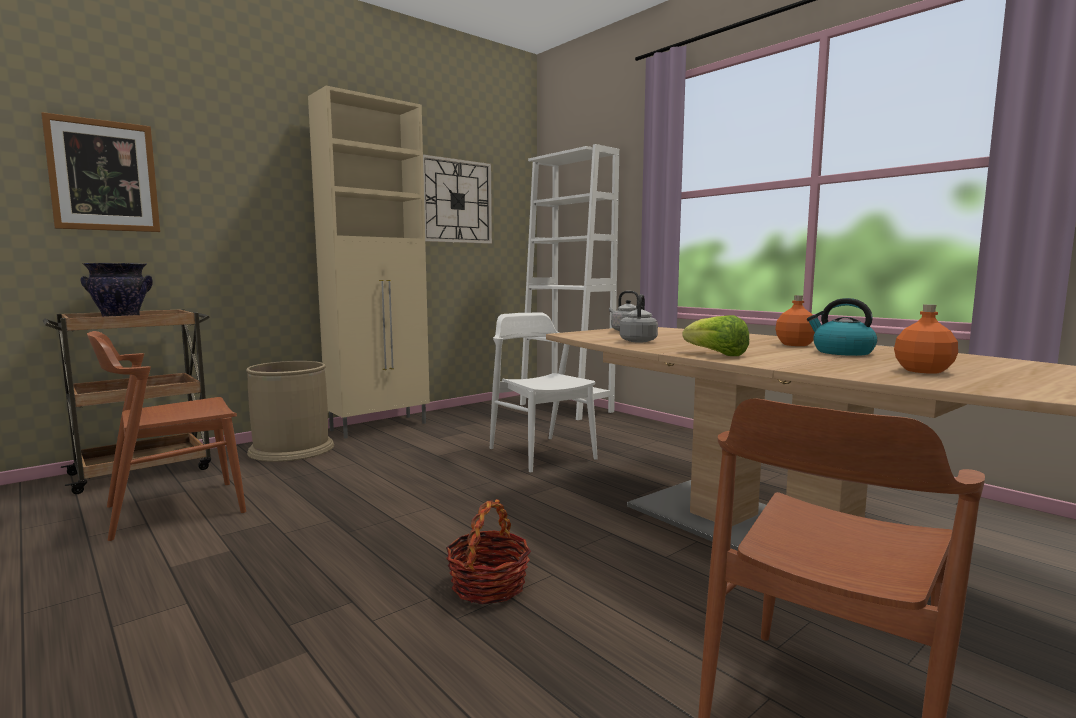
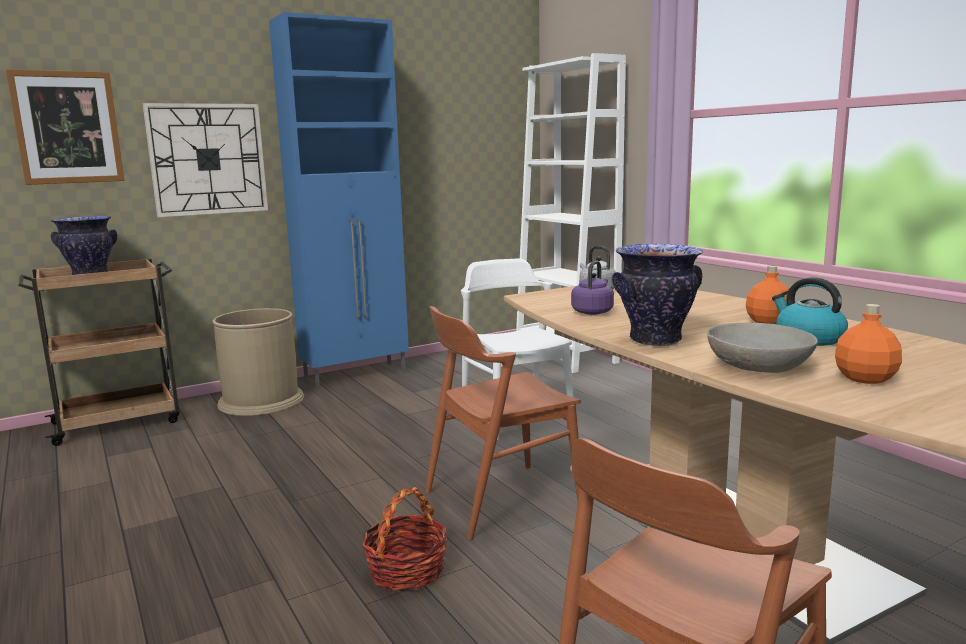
camera: 10 degrees right, 5 degrees up
(175, 509) = (138, 467): brown chair -> brown chair (501, 499)
(380, 426) = (357, 375): beige cabinet -> blue cabinet
(456, 201) = (441, 121): wall clock -> wall clock (208, 159)
(638, 341) = (593, 312): grey kettle -> purple kettle
(716, 354) = (656, 340): lettuce -> vase
(826, 366) = (759, 367): none -> grey bowl

